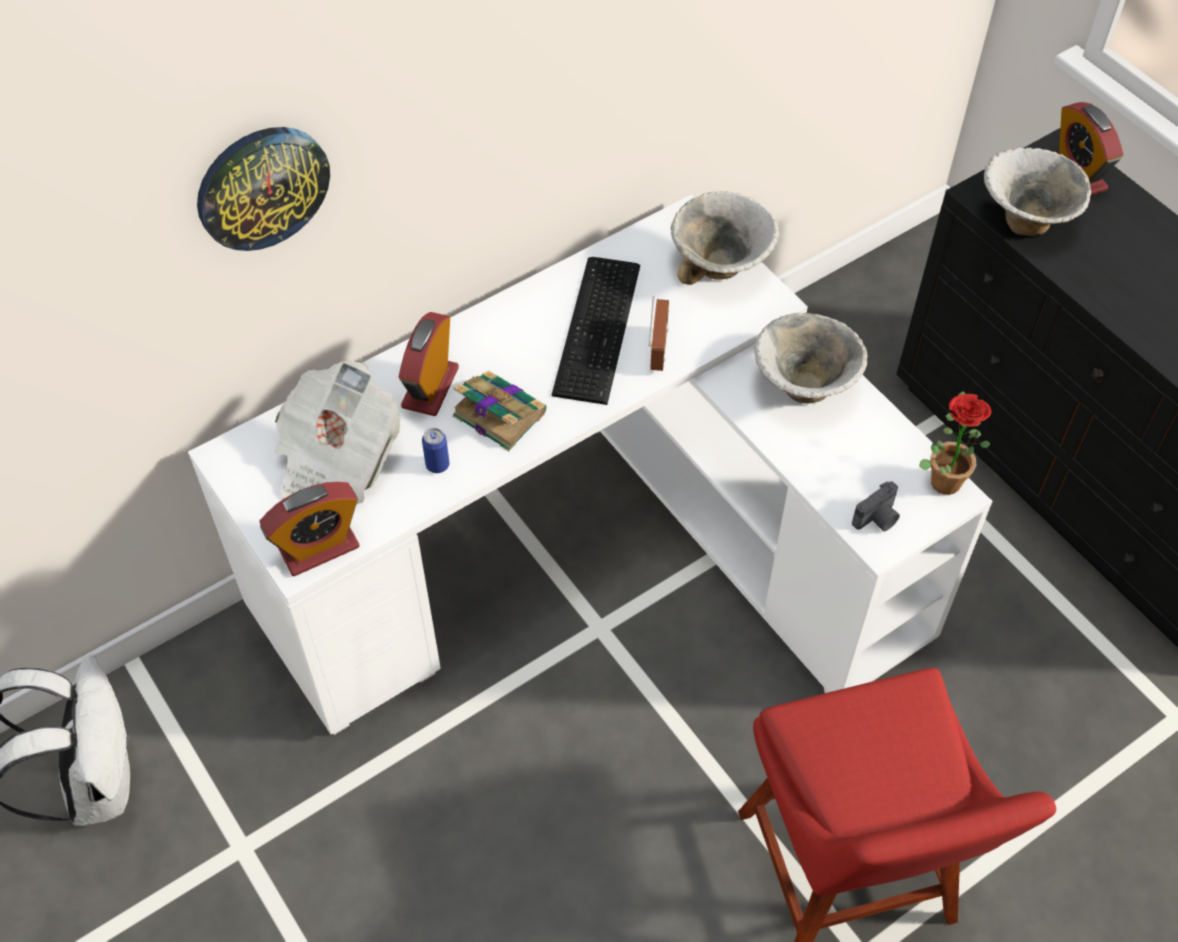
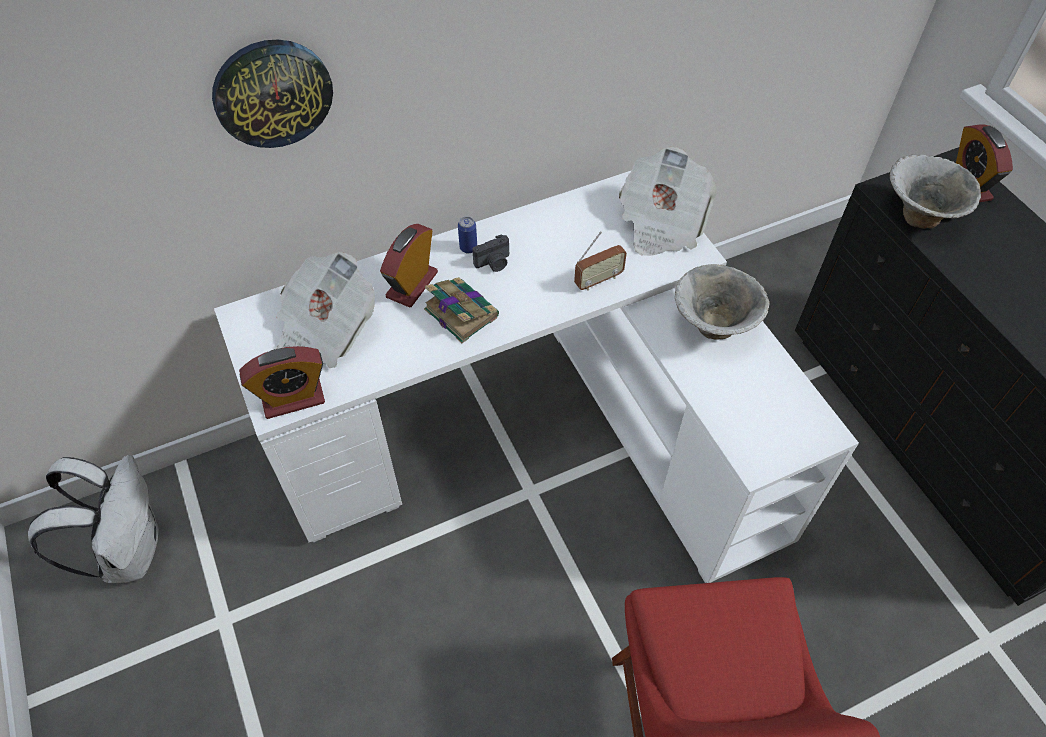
camera: 10 degrees right, 0 degrees up
(437, 465) = (403, 346): can -> can (468, 248)
(601, 328) = (556, 256): keyboard -> none
(657, 351) = (598, 280): radio -> radio turned 45 degrees clockwise
(720, 268) = (661, 223): bowl -> newspaper
(877, 519) = (757, 443): camera -> camera (494, 263)
(943, 476) = (819, 416): potted plant -> none

